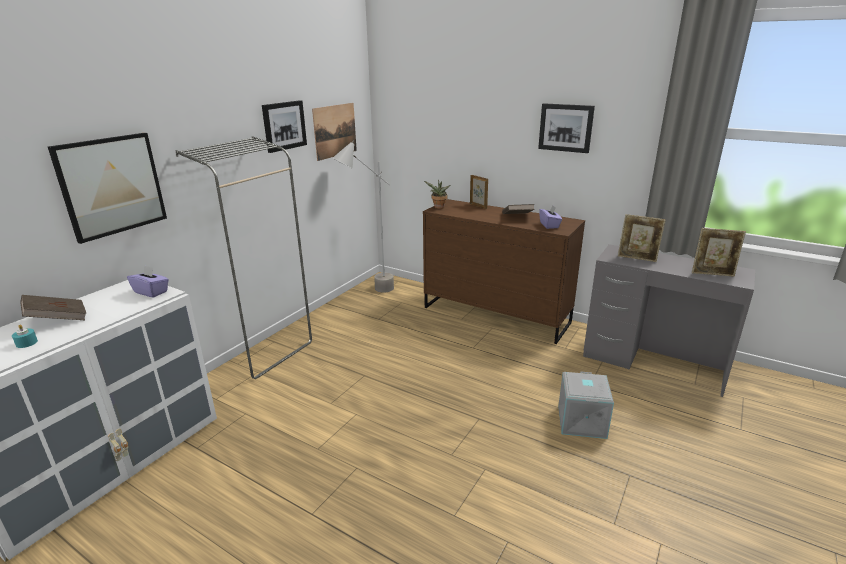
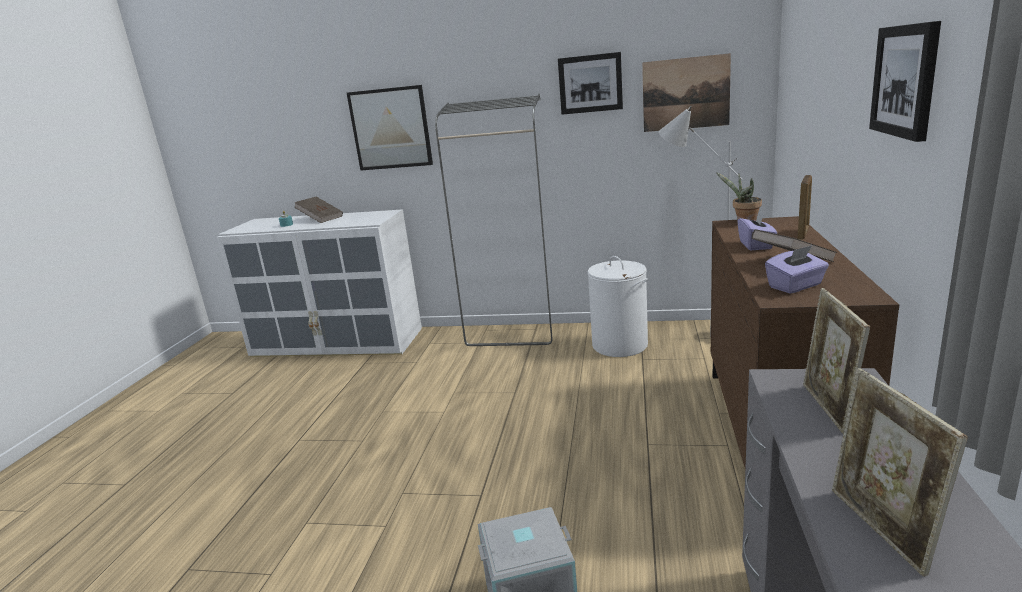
camera: 70 degrees right, 5 degrees down
(151, 292) = (373, 219): purple tissue box -> purple tissue box (756, 245)
(350, 319) = (620, 345): none -> white laundry basket

